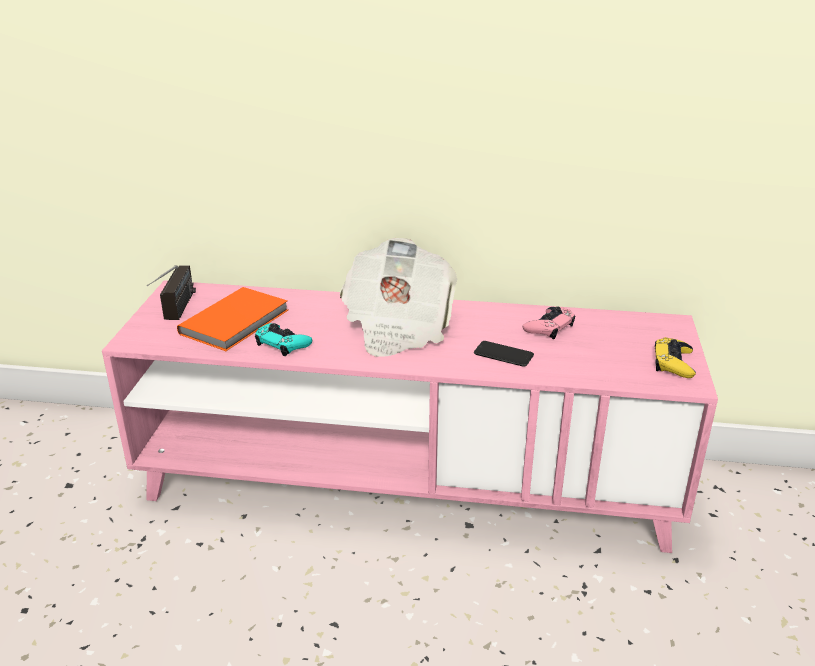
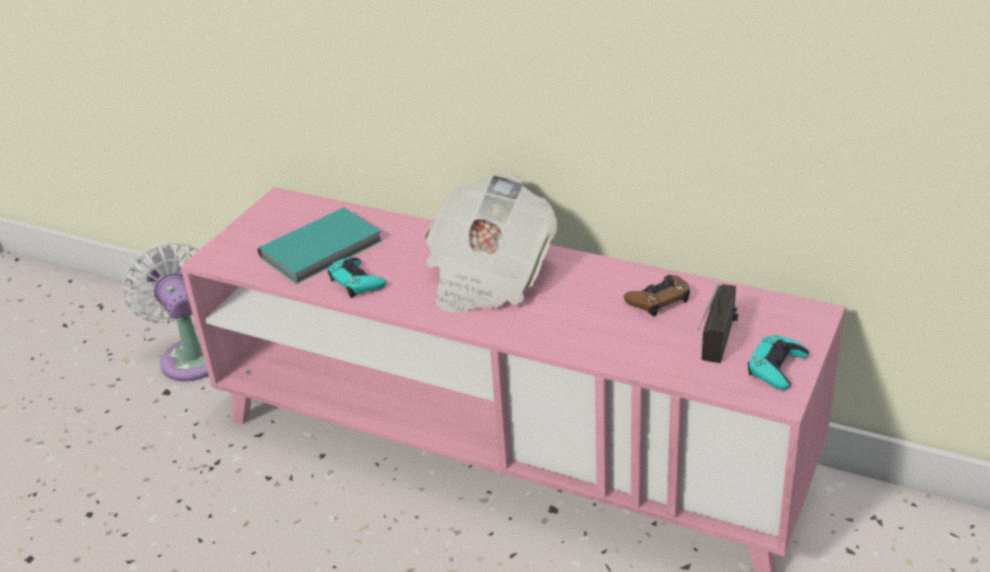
camera: 20 degrees right, 5 degrees up
(83, 450) = (191, 355): none -> white fan
(177, 313) = (269, 230): radio -> radio (716, 351)
(237, 322) = (324, 249): orange book -> turquoise book
(503, 354) = (584, 328): phone -> none
(549, 327) = (658, 300): pink game controller -> brown game controller
(673, 363) = (776, 368): yellow game controller -> turquoise game controller

